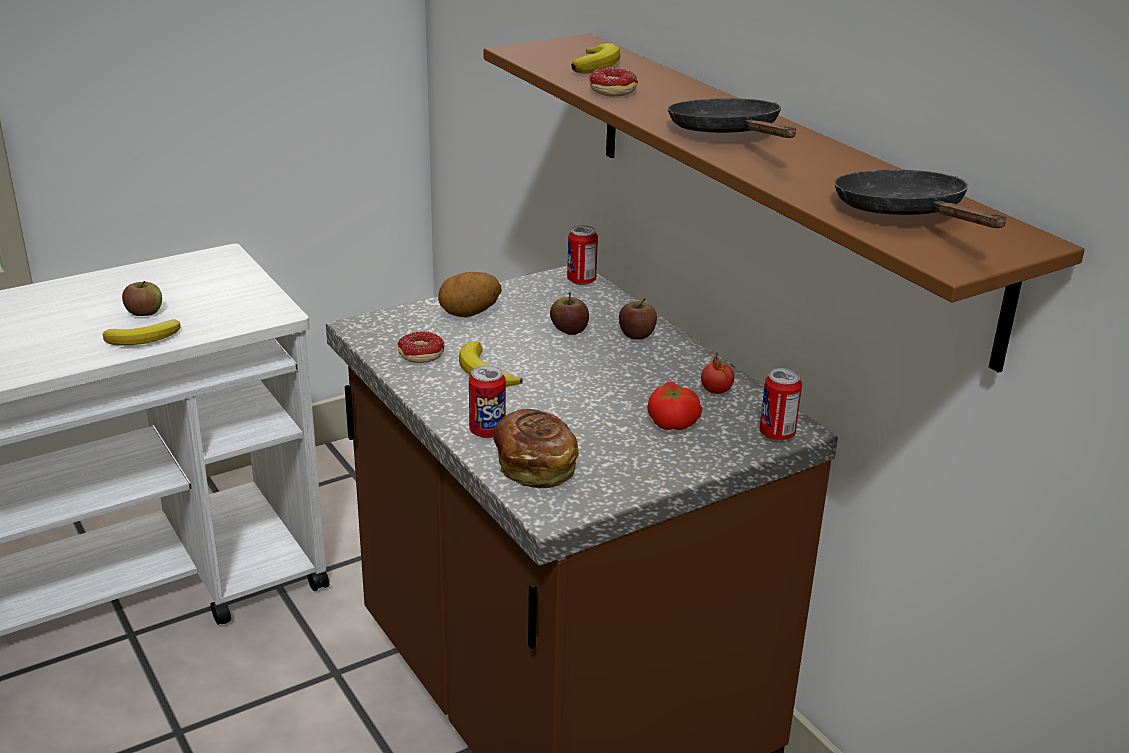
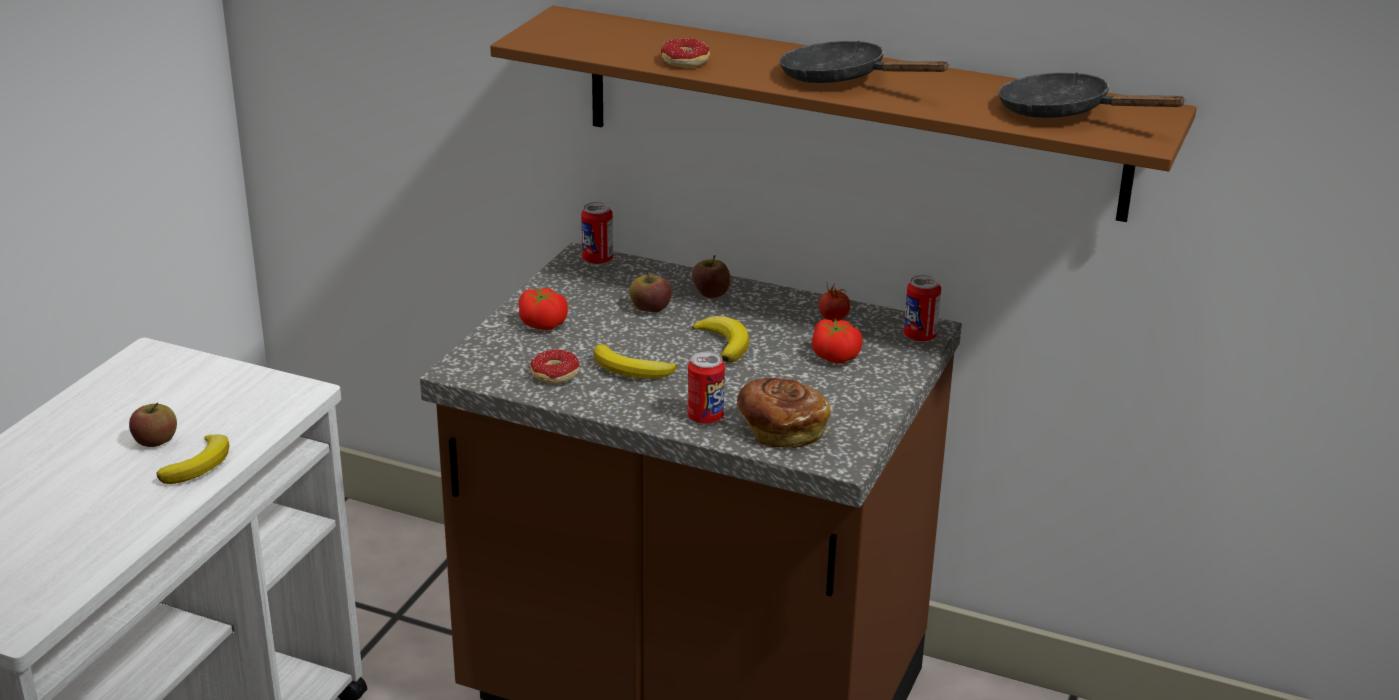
camera: 35 degrees left, 0 degrees up
(470, 314) = (543, 323): potato -> tomato
(597, 64) = (622, 37): banana -> banana (724, 343)

